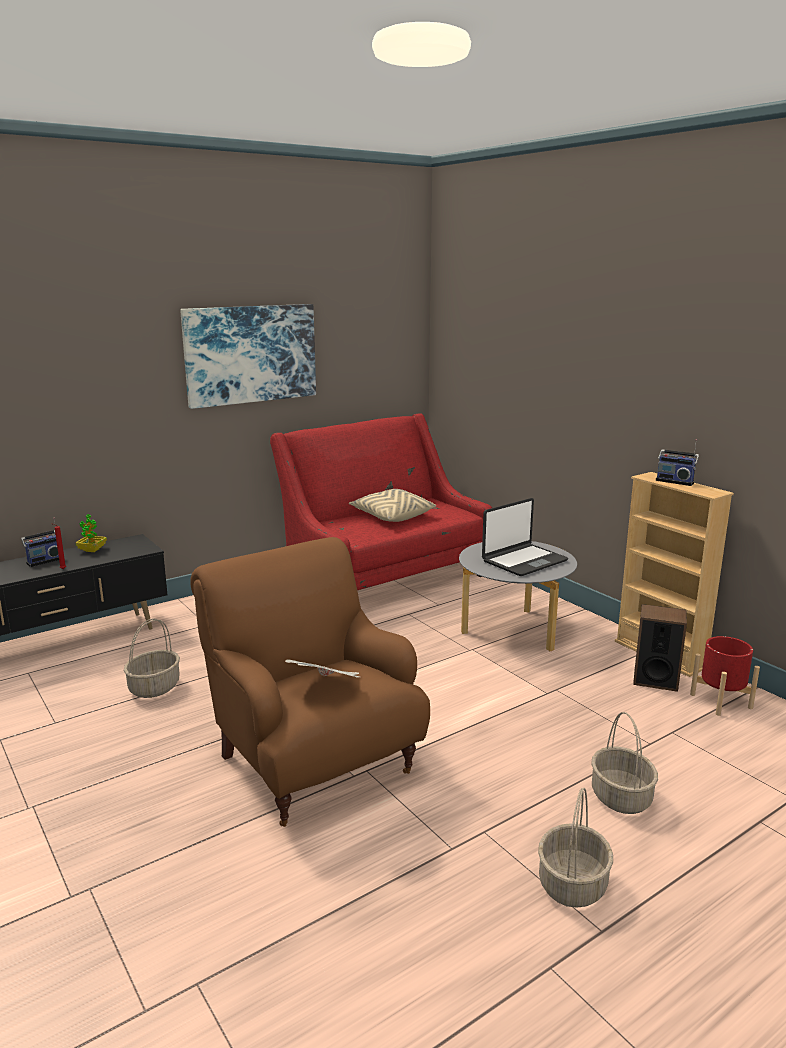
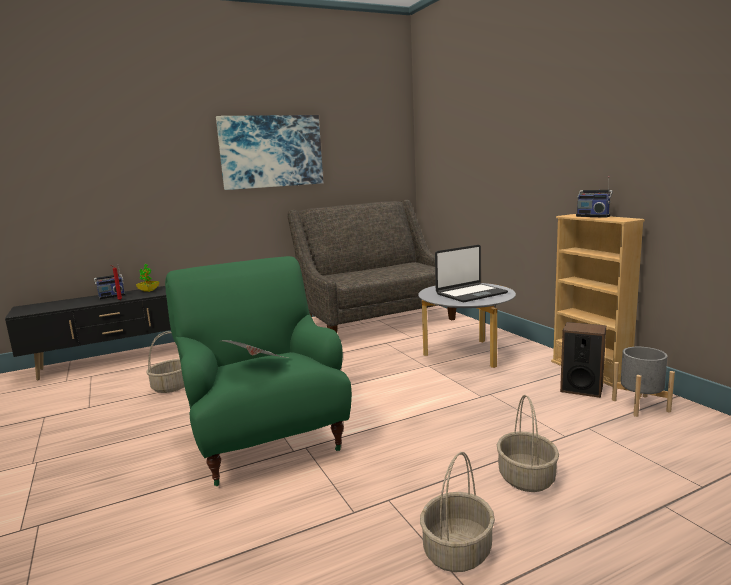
camera: 10 degrees right, 5 degrees down
(314, 763) = (265, 440): brown armchair -> green armchair
(384, 577) = (376, 321): red sofa -> grey sofa
(392, 516) = (378, 271): beige pillow -> none
(721, 701) = (640, 406): red planter -> grey planter

